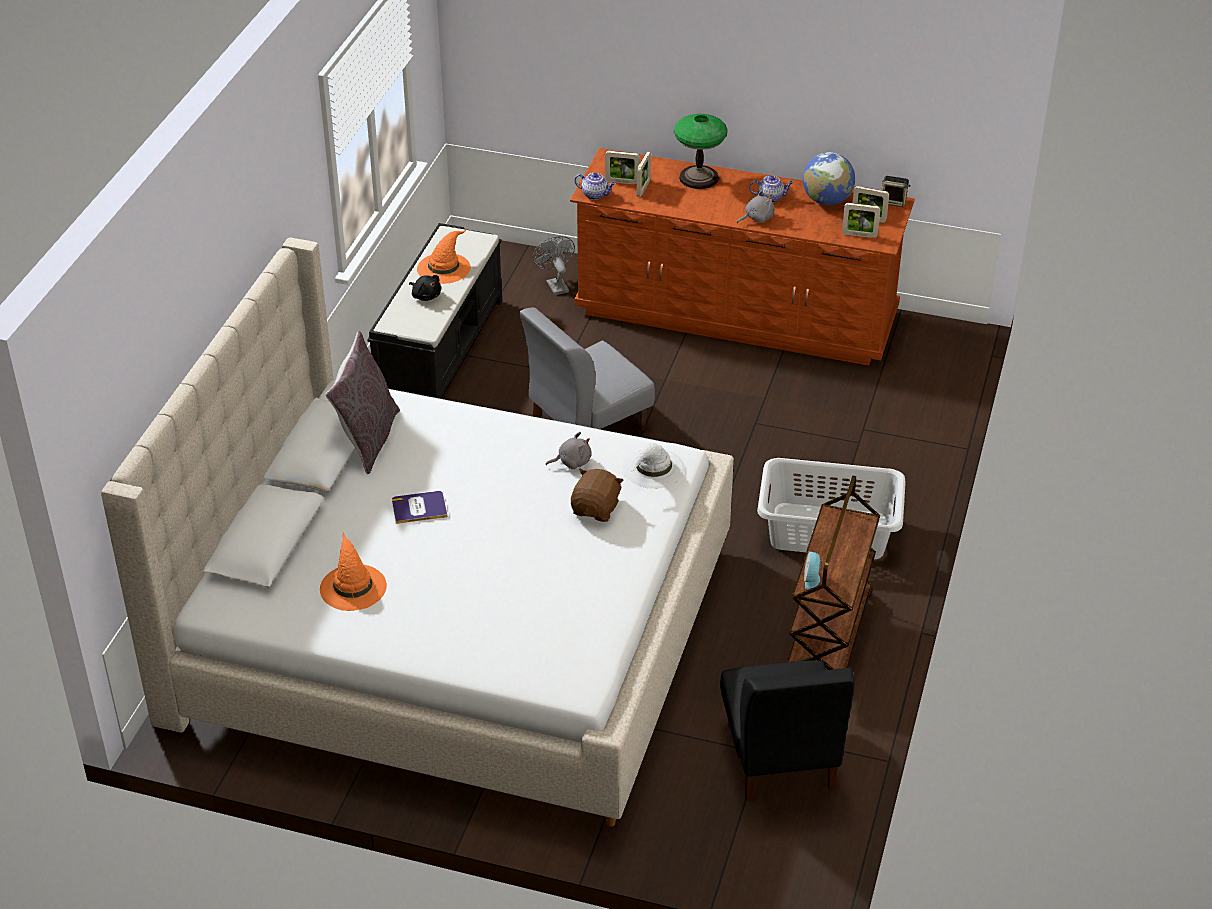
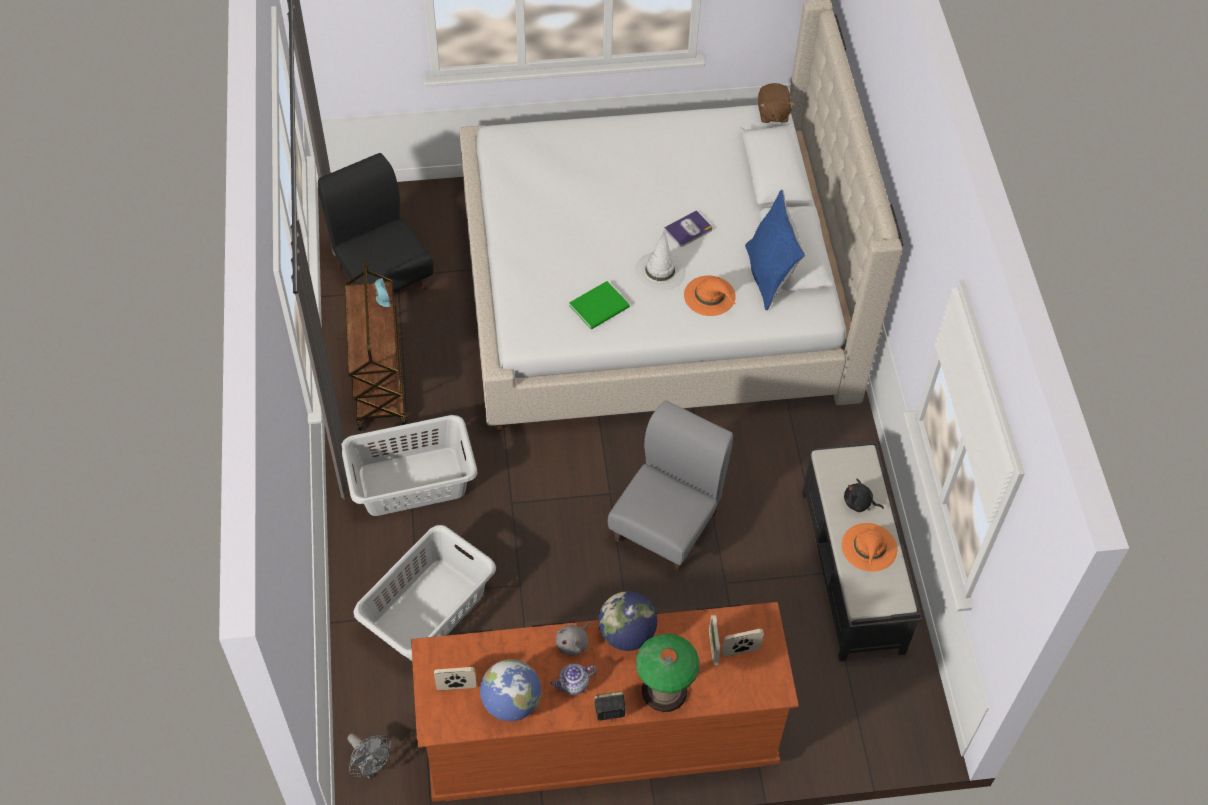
camera: 155 degrees right, 15 degrees up
(352, 586) = (690, 156): orange hat -> orange hat (710, 296)
(367, 439) = (769, 275): grey pillow -> blue pillow
(555, 285) = (802, 708): grey fan -> grey fan (370, 766)
(572, 462) = (601, 306): grey plush toy -> green book
(595, 195) = (756, 618): teapot -> none
(596, 509) = (559, 271): brown plush toy -> brown plush toy (772, 113)
(653, 469) = (535, 321): white hat -> white hat (659, 270)
(709, 212) = (627, 634): none -> globe
(851, 428) = (429, 610): none -> grey laundry basket
(859, 235) = (457, 655): picture frame -> none
(893, 201) = (438, 730): speaker -> speaker (609, 712)

